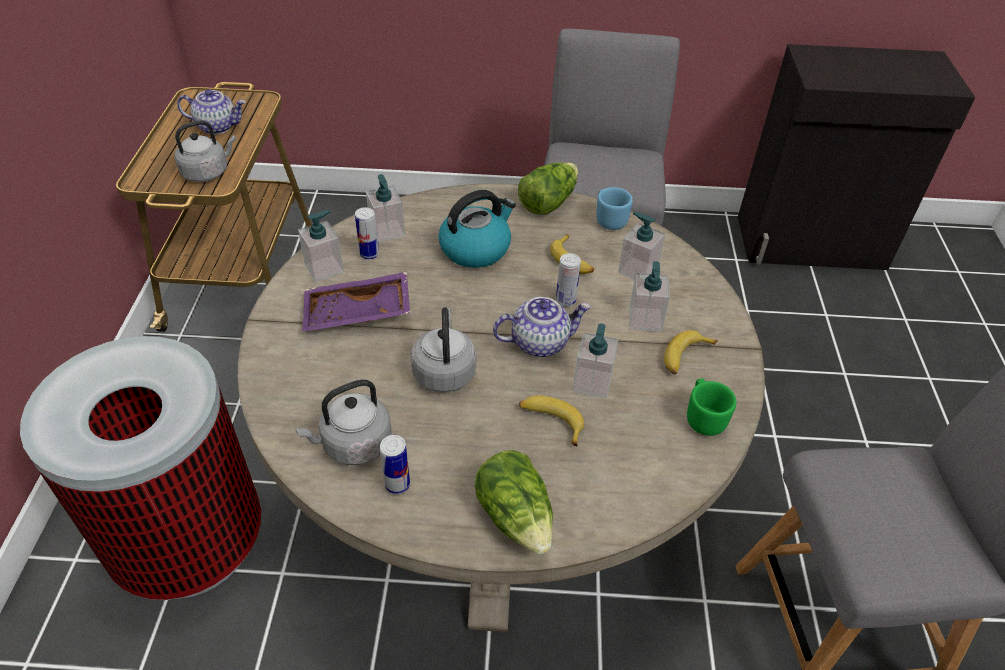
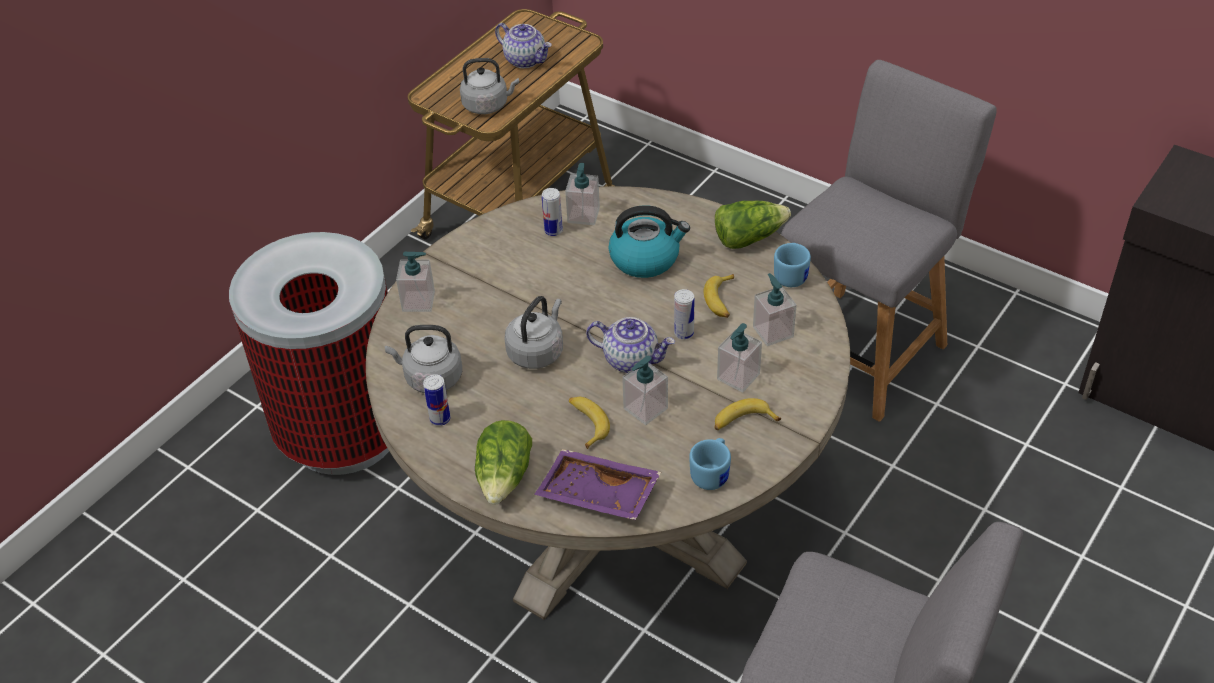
camera: 35 degrees right, 0 degrees up
(324, 268) = (508, 230): soap dispenser -> soap dispenser (419, 301)
(357, 314) = (506, 279): purple tray -> purple tray (597, 496)
(704, 417) = (712, 473): green mug -> blue mug

